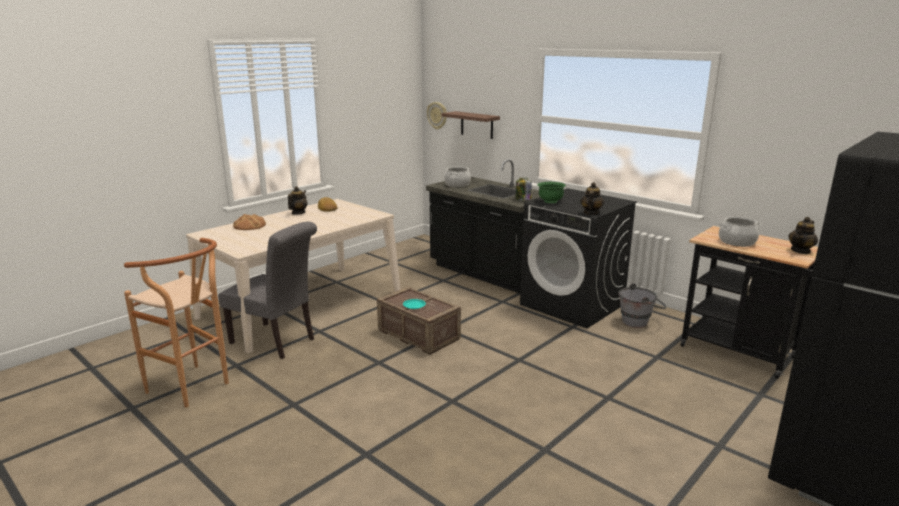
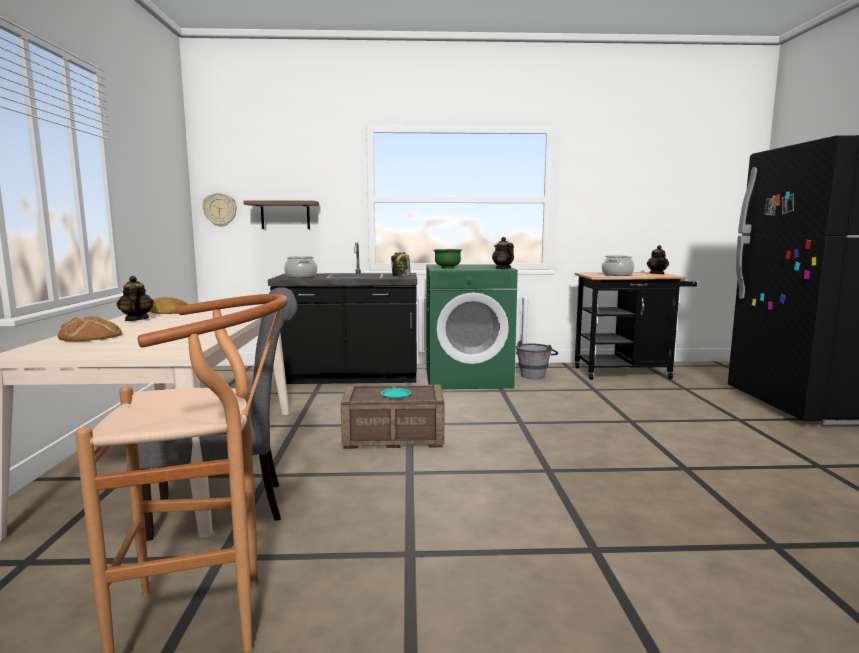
camera: 45 degrees left, 10 degrees down
(573, 304) = (468, 378): black washing machine -> green washing machine

